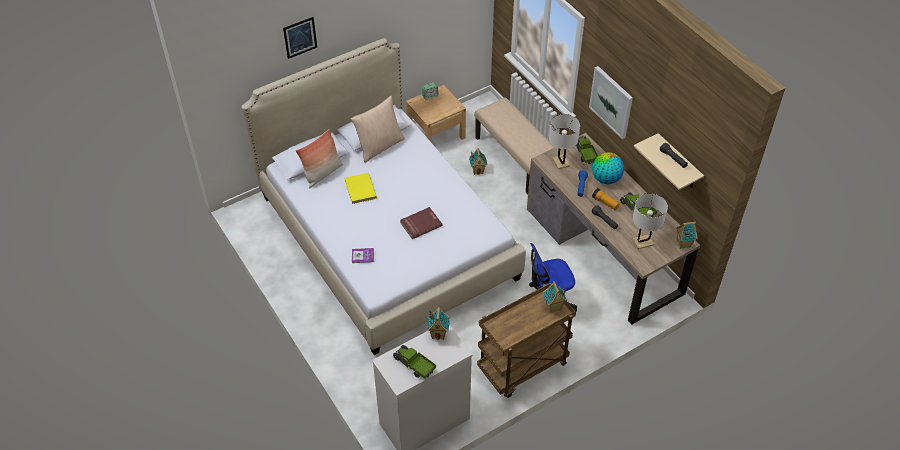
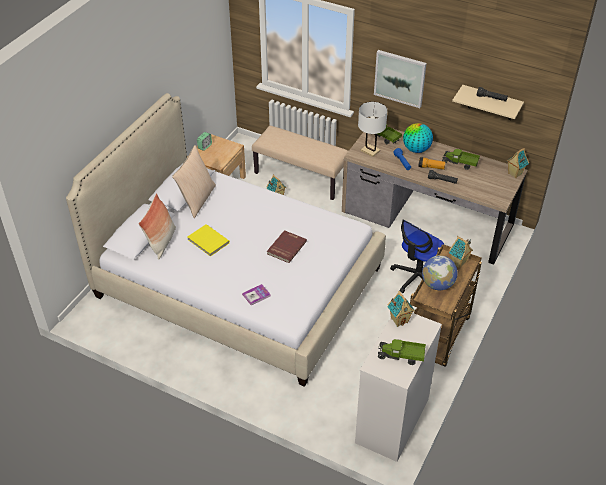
camera: 30 degrees left, 5 degrees down
(300, 37) = (100, 110): picture -> none
(517, 318) = (437, 284): none -> globe
(643, 242) = (484, 184): white table lamp -> none

